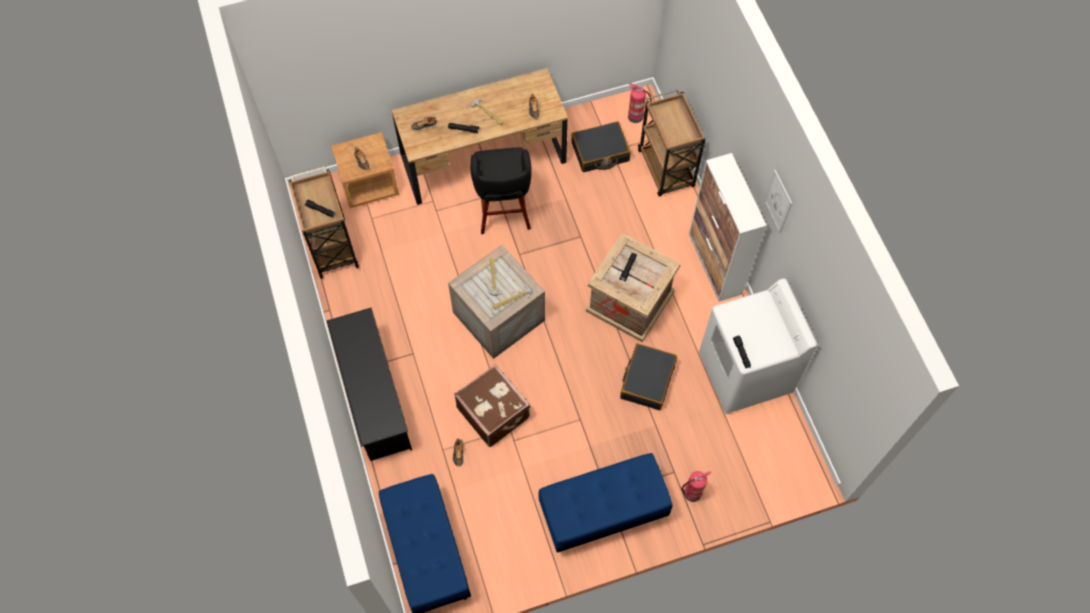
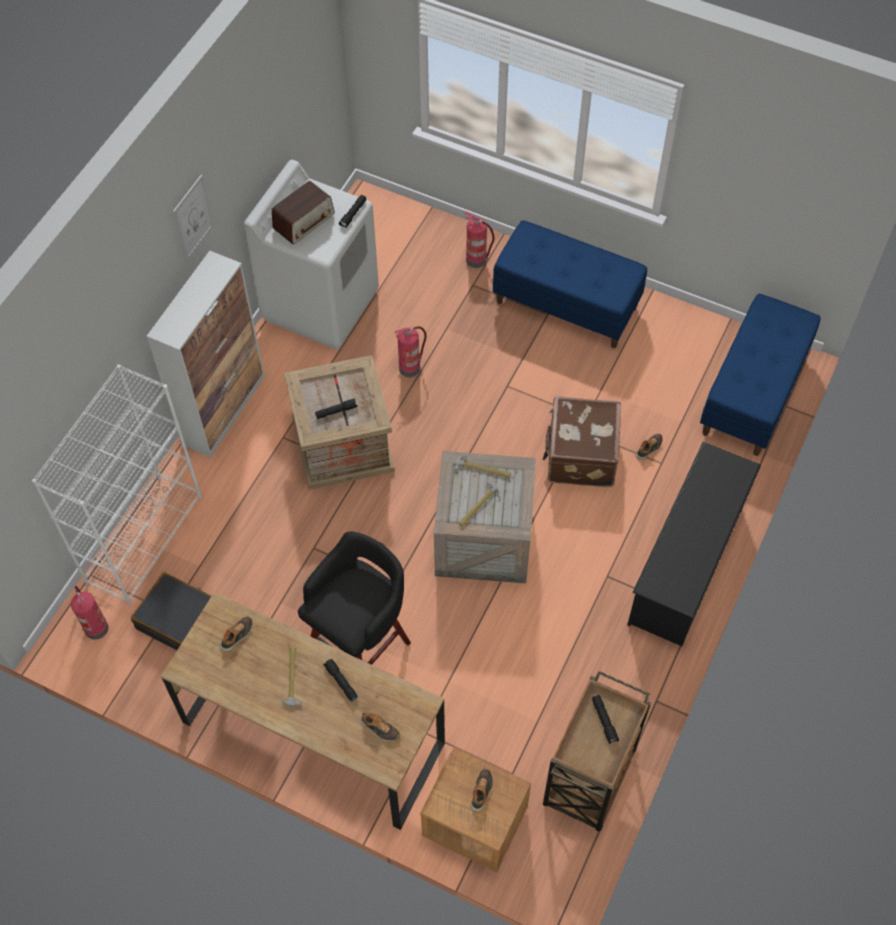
camera: 135 degrees left, 5 degrees down
(647, 380) = (410, 367): black suitcase -> fire extinguisher
(666, 170) = (145, 539): brown cart -> white bookcase
(761, 321) = (304, 221): none -> radio

